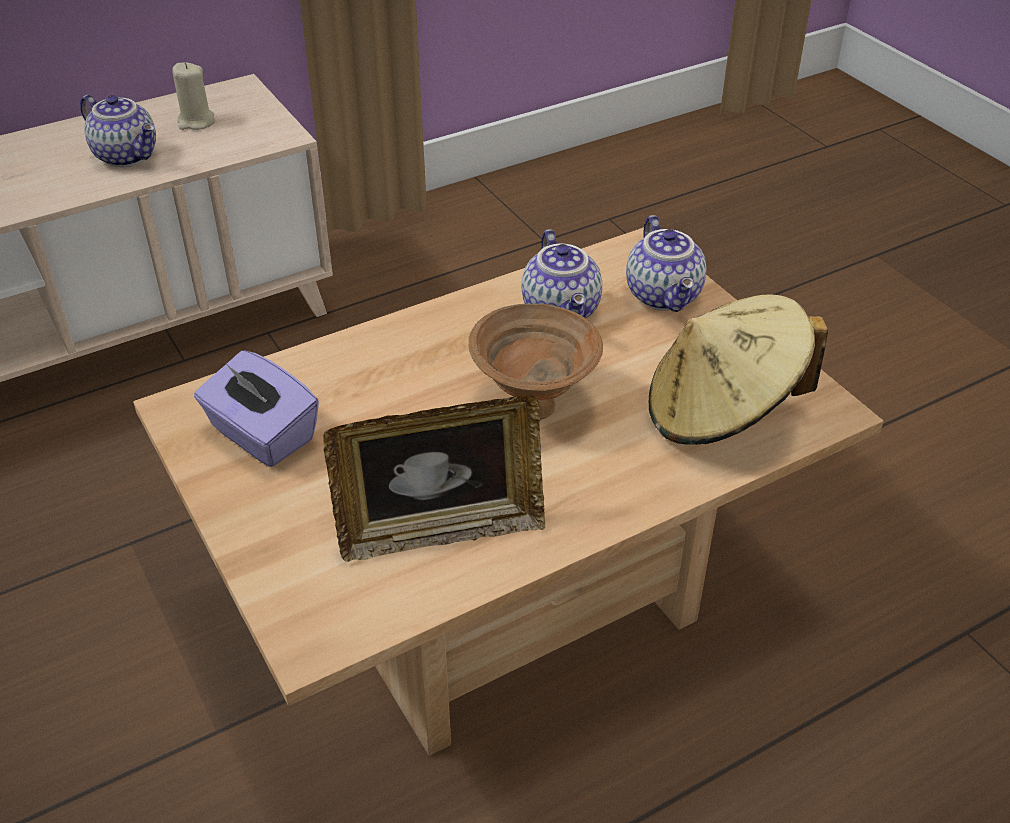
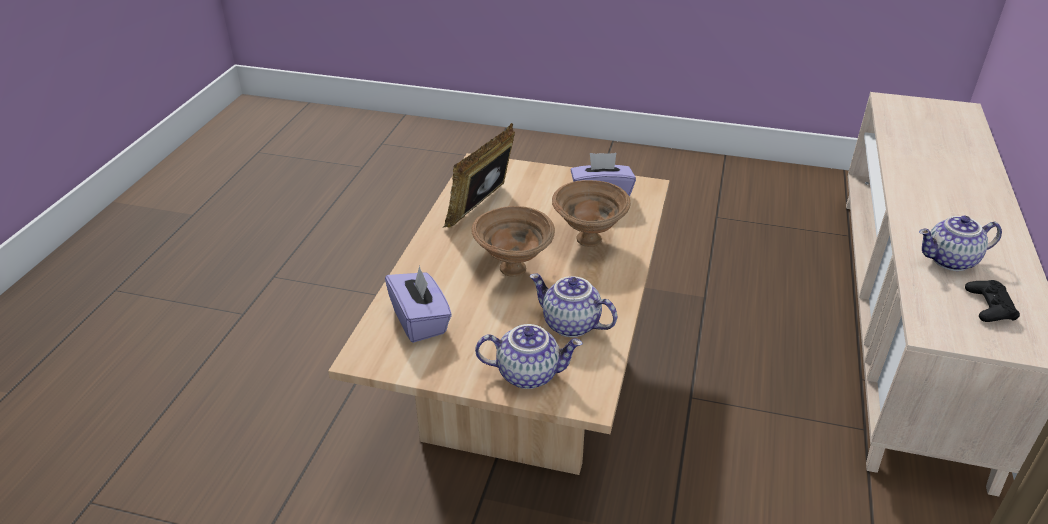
camera: 135 degrees right, 5 degrees down
(196, 122) = (989, 306): beige candle -> black game controller
(389, 383) = (589, 241): none -> brown bowl
(665, 296) = (528, 373): teapot -> teapot turned 150 degrees clockwise
(722, 412) = (420, 321): beige hat -> purple tissue box

